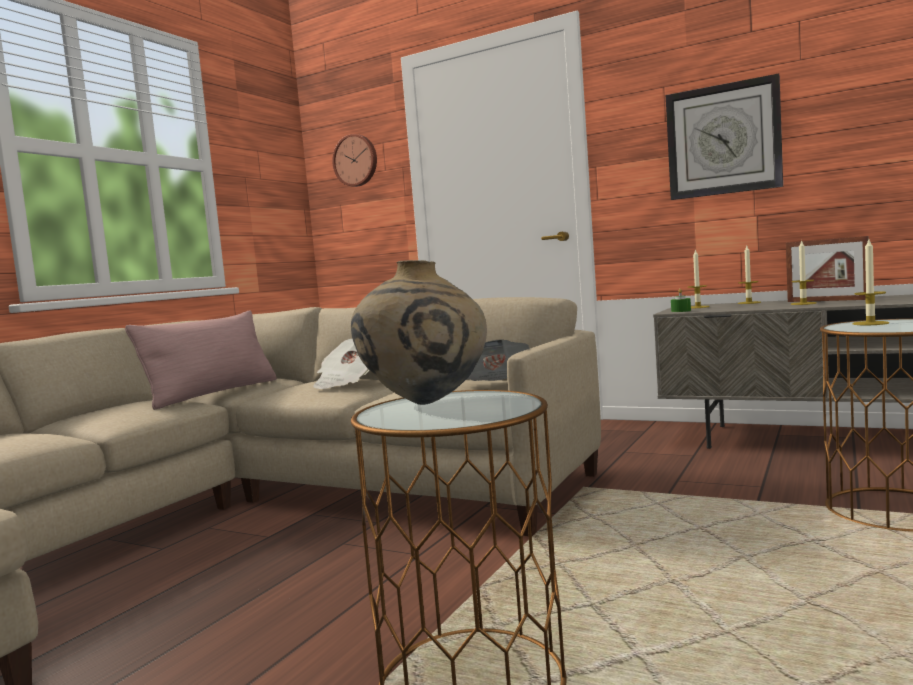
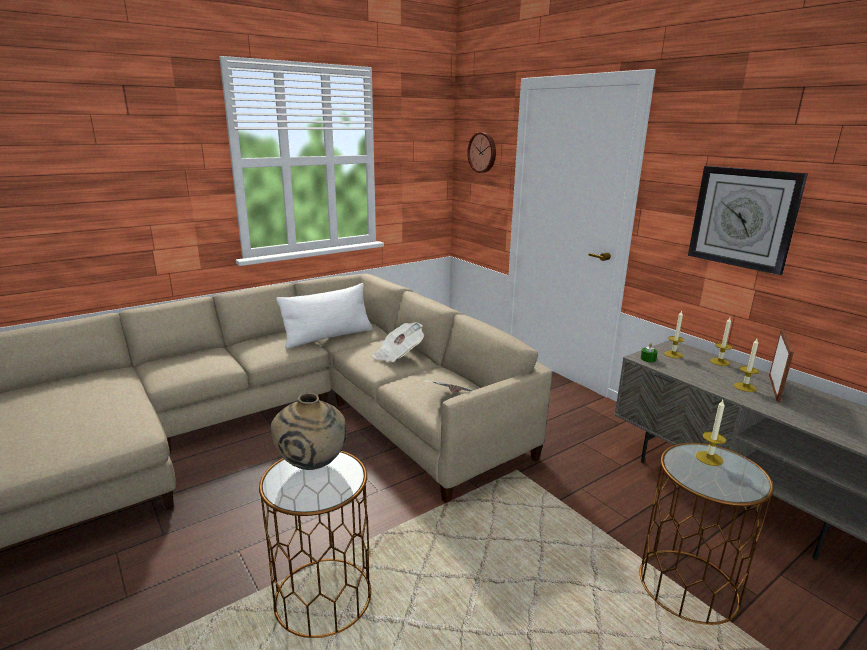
camera: 25 degrees right, 15 degrees up
(213, 393) = (328, 337): pink pillow -> white pillow
(827, 300) = (774, 388): picture frame -> picture frame turned 135 degrees counterclockwise

